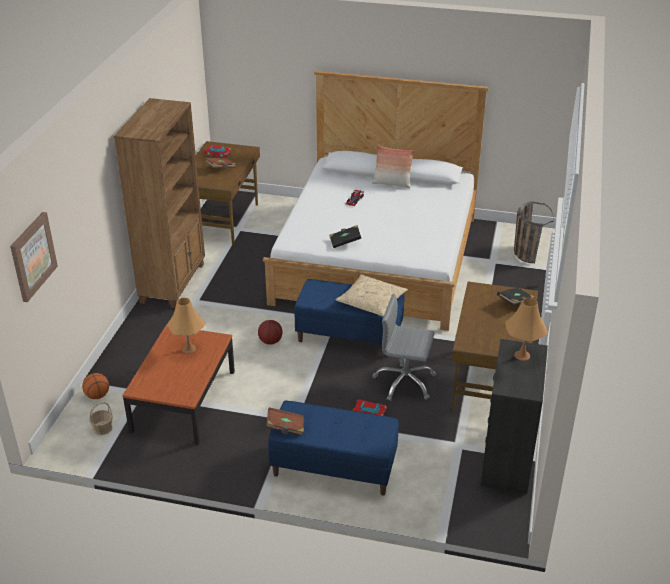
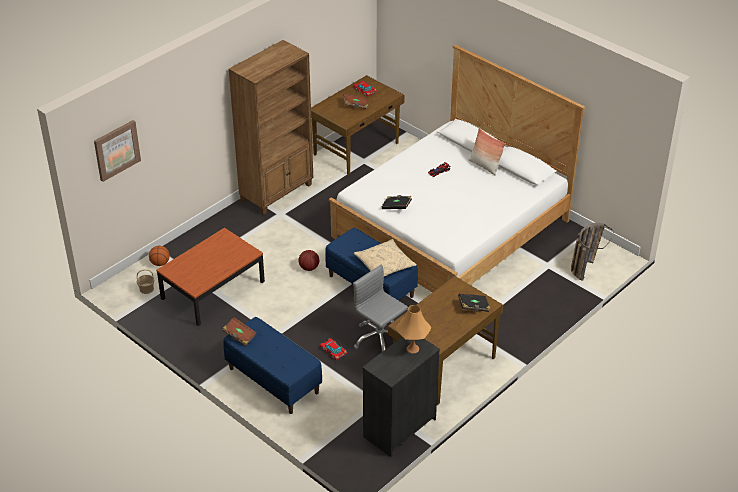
camera: 30 degrees right, 5 degrees up
(189, 348) = (225, 252): orange table lamp -> none

